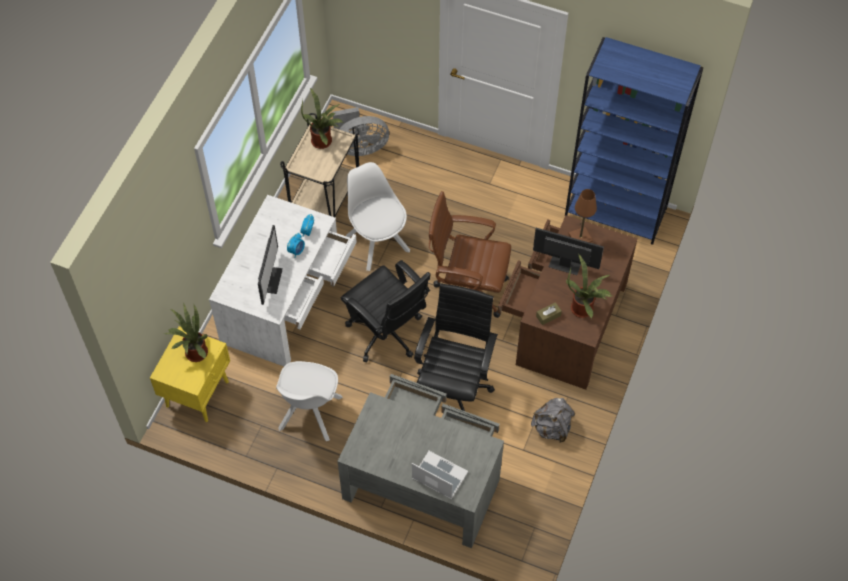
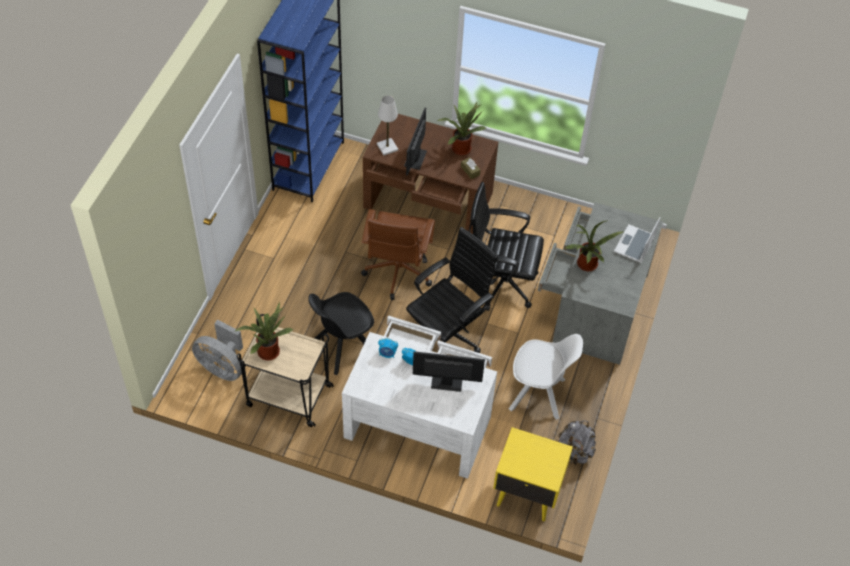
camera: 95 degrees left, 5 degrees down
(194, 353) = (526, 454): potted plant -> potted plant (587, 266)
(360, 147) = (223, 367): grey fan -> grey fan turned 135 degrees clockwise
(377, 242) = (343, 347): white chair -> black chair
(552, 427) = (531, 216): grey backpack -> grey backpack (575, 451)
(580, 238) = (387, 147): brown table lamp -> white table lamp

